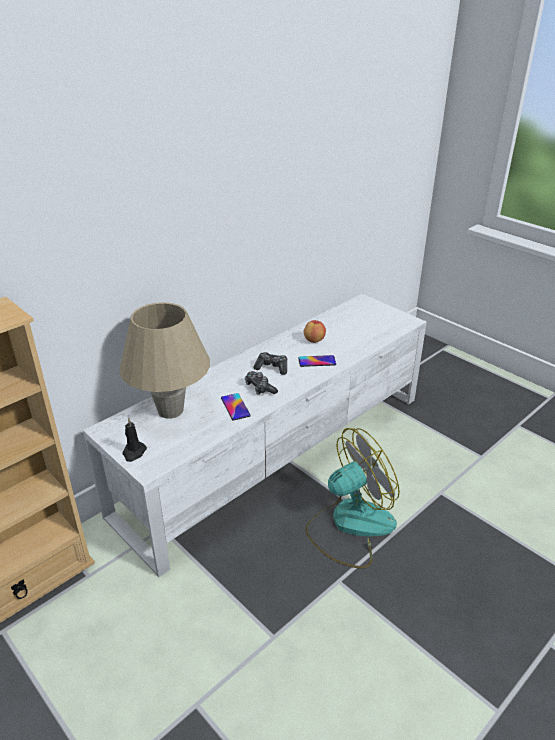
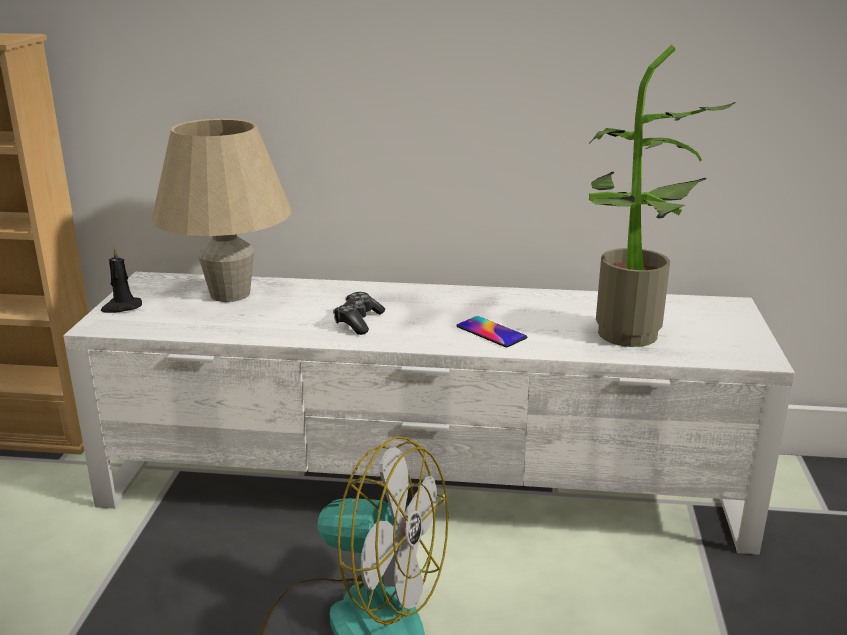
camera: 50 degrees right, 10 degrees down
(235, 407) = (291, 323): phone -> none
(272, 367) = (420, 311): game controller -> none
(314, 340) = (542, 312): apple -> none
(362, 335) = (629, 338): none -> potted plant

